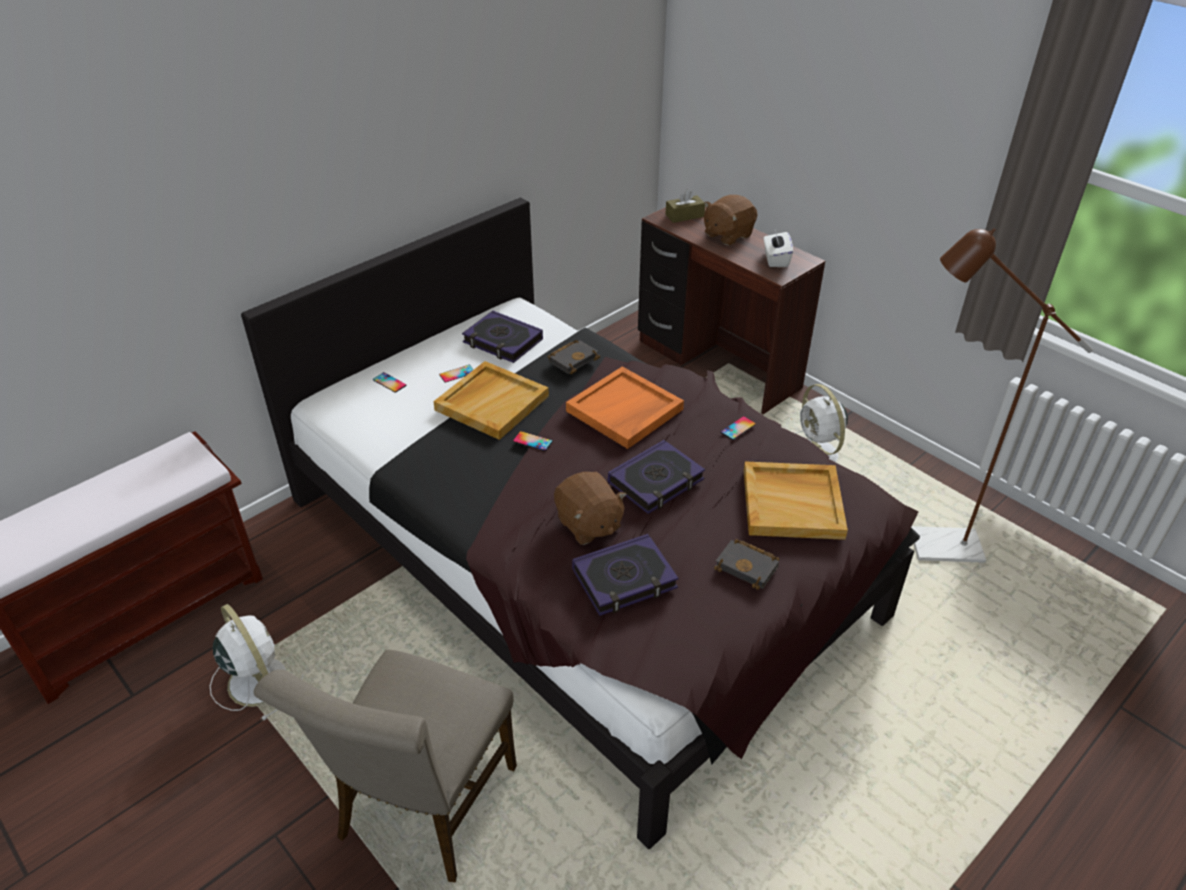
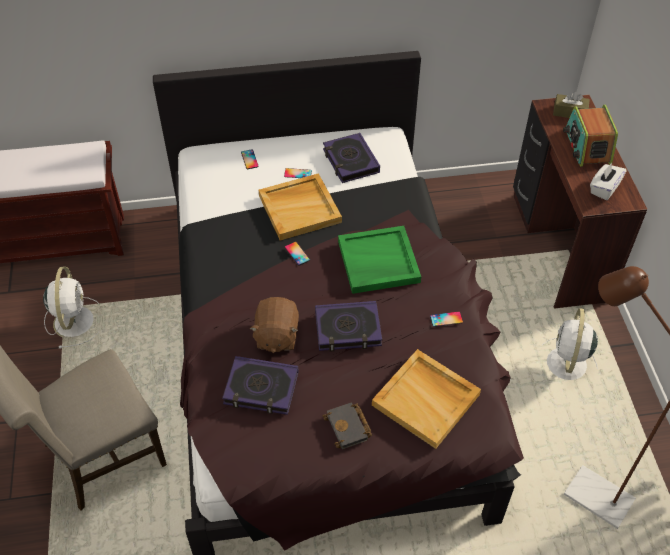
camera: 35 degrees right, 10 degrees up
(573, 359) = (383, 200): black book -> none
(624, 411) = (378, 262): orange tray -> green tray
(727, 235) = (587, 146): brown plush toy -> radio

